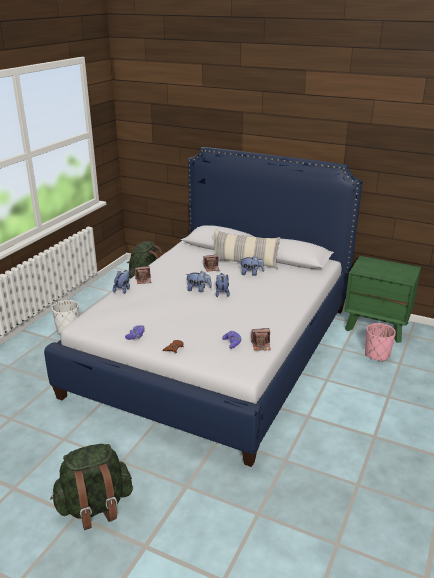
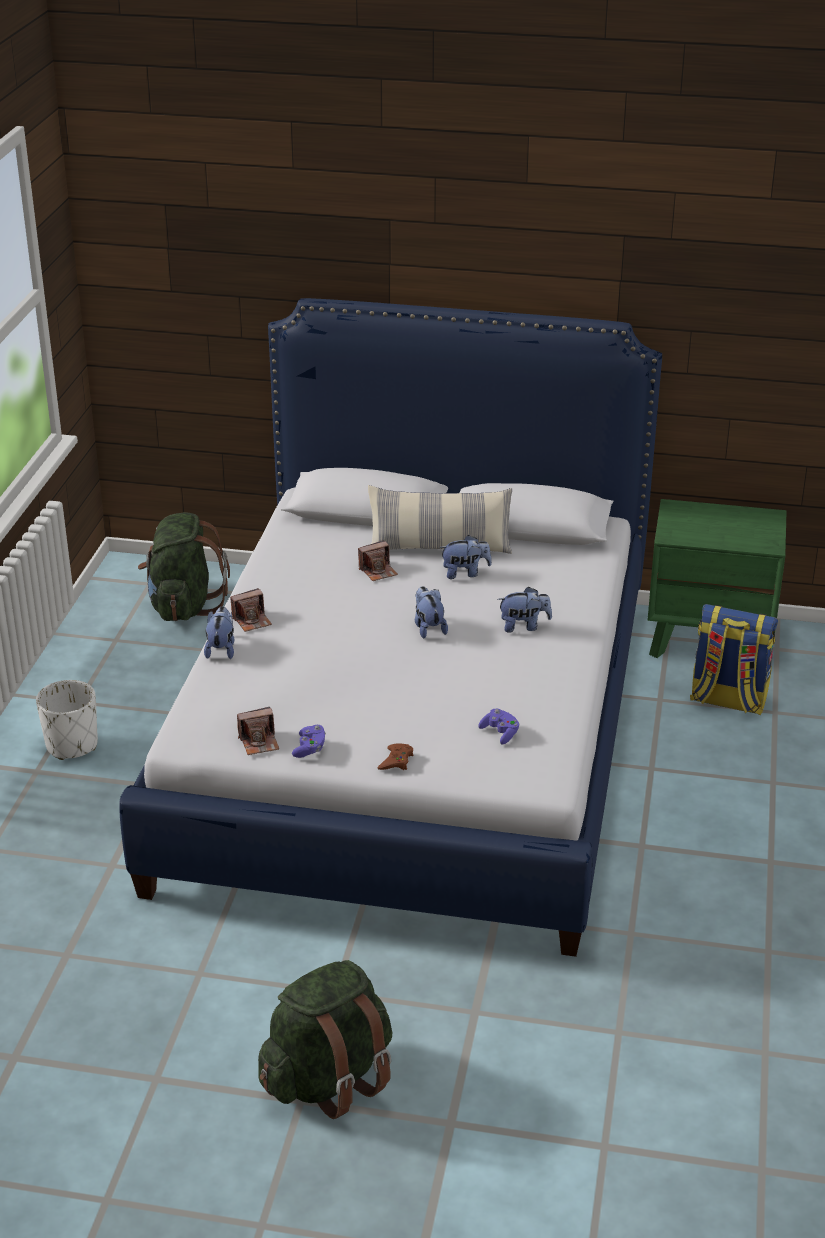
camera: 15 degrees left, 5 degrees up
(198, 289) = (378, 627): plush toy -> plush toy (524, 626)
(261, 345) = (555, 728): camera -> camera (259, 742)
(377, 354) = (727, 700): pink planter -> backpack

